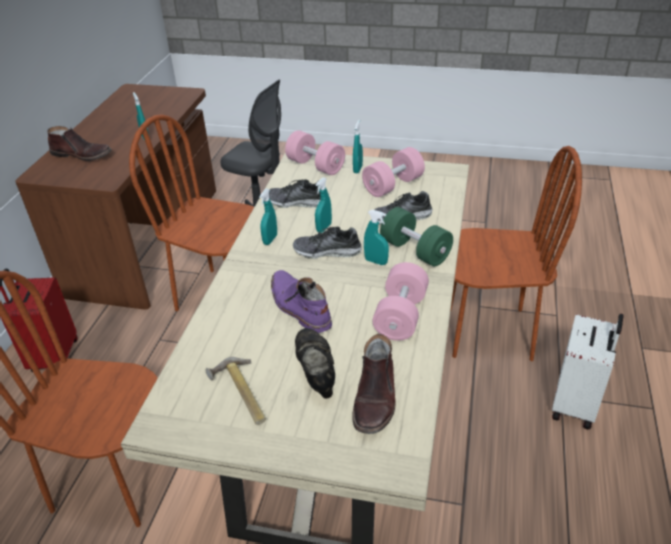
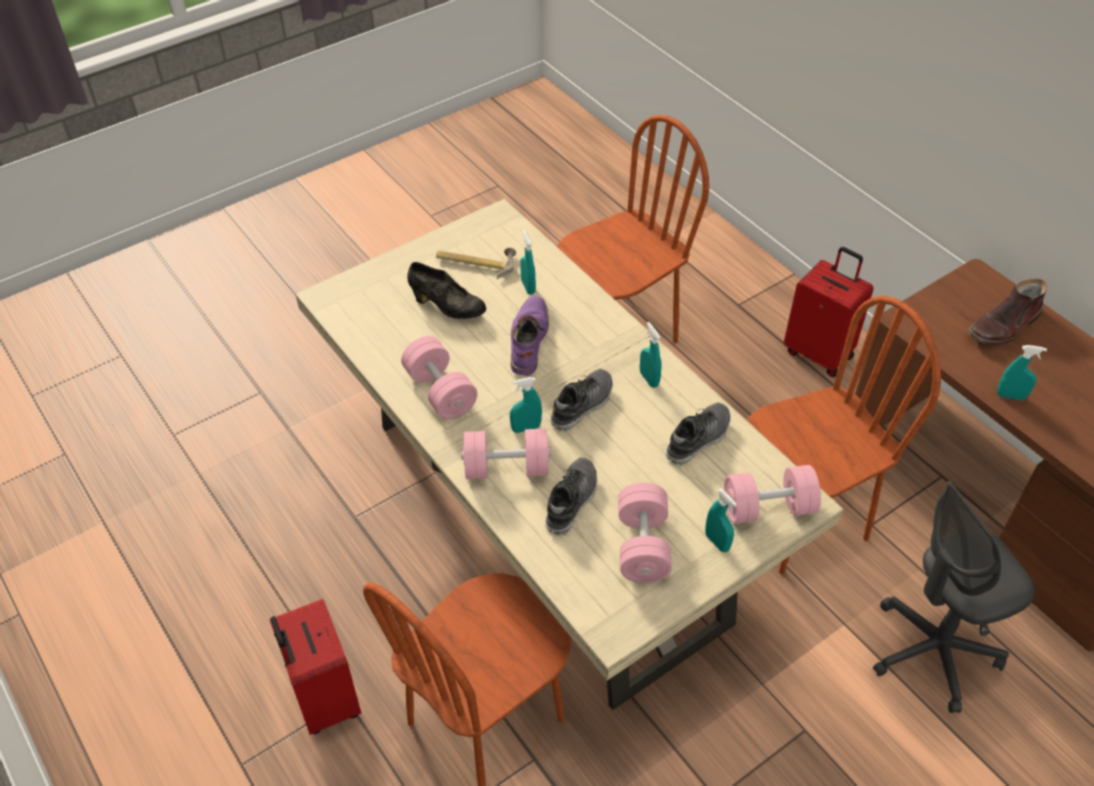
camera: 130 degrees right, 10 degrees up
(299, 307) = (527, 341): purple boot -> purple boot turned 90 degrees counterclockwise
(324, 228) = (624, 428): turquoise spray bottle -> turquoise spray bottle (528, 287)
(376, 397) = (386, 321): brown boot -> none
(415, 250) = (506, 468): green dumbbell -> pink dumbbell
(576, 405) = (323, 699): white suitcase -> red suitcase

